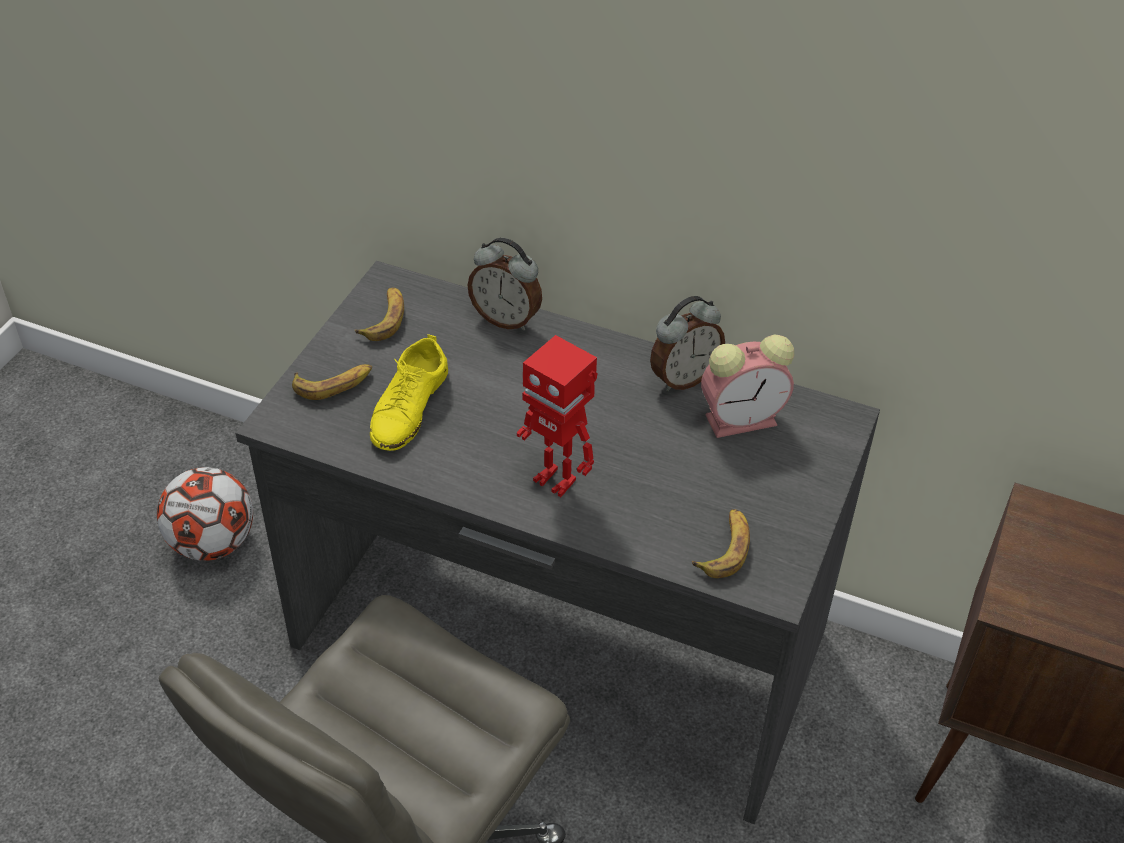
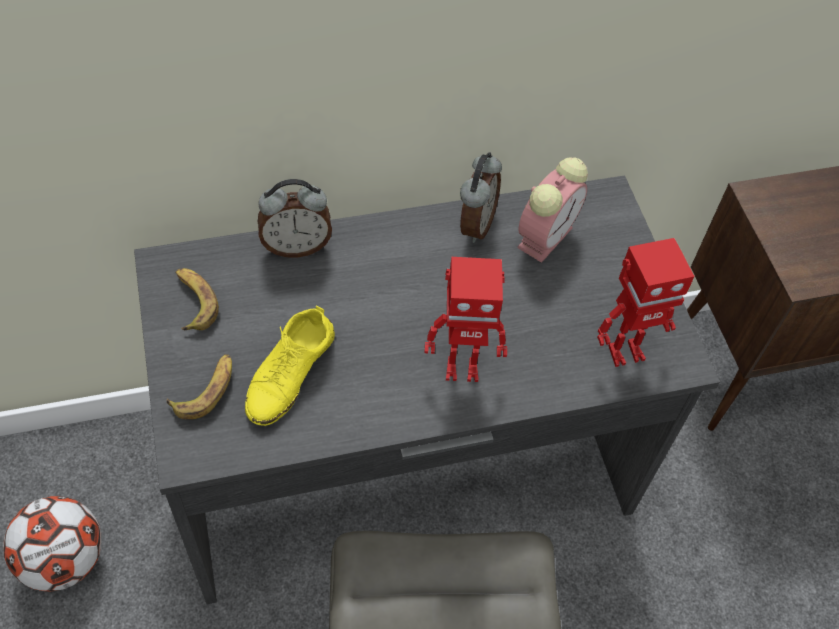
camera: 40 degrees left, 10 degrees up
(409, 407) = (290, 373): yellow shoe -> yellow shoe turned 45 degrees clockwise
(724, 548) = (624, 351): banana -> toy robot

